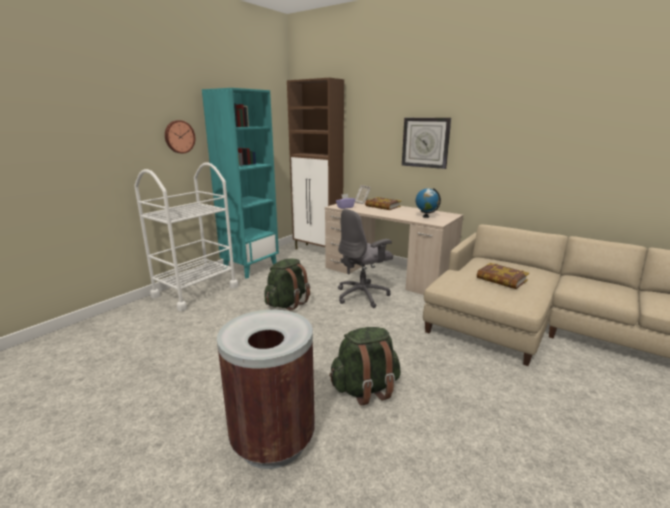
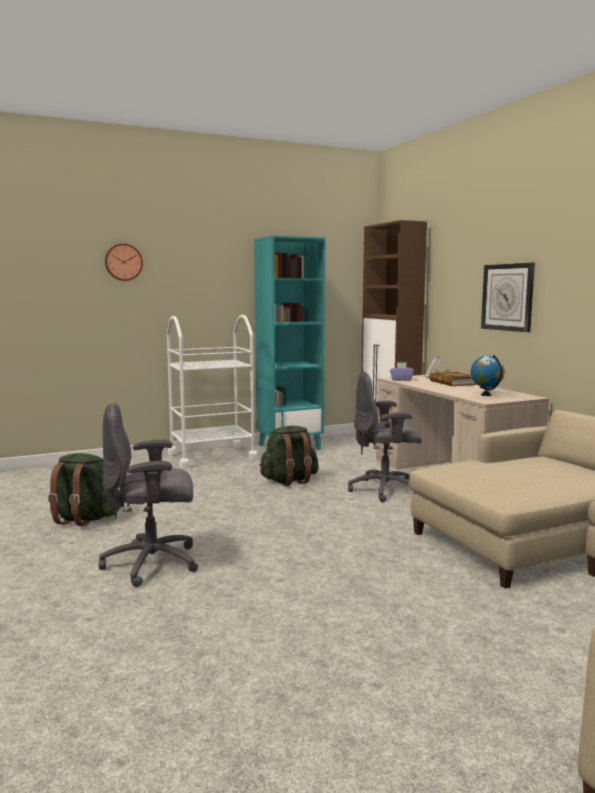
camera: 30 degrees right, 10 degrees down
(179, 137) = (224, 288): wall clock -> wall clock (123, 262)
(272, 440) = (153, 563): brown trash can -> grey office chair
(365, 389) = (279, 556): green backpack -> green backpack (84, 519)
(501, 279) = (520, 474): book -> none

